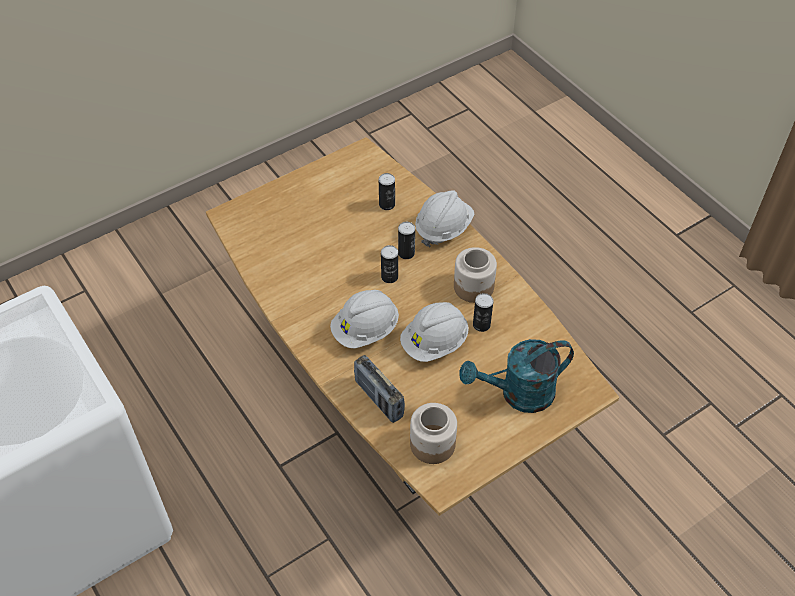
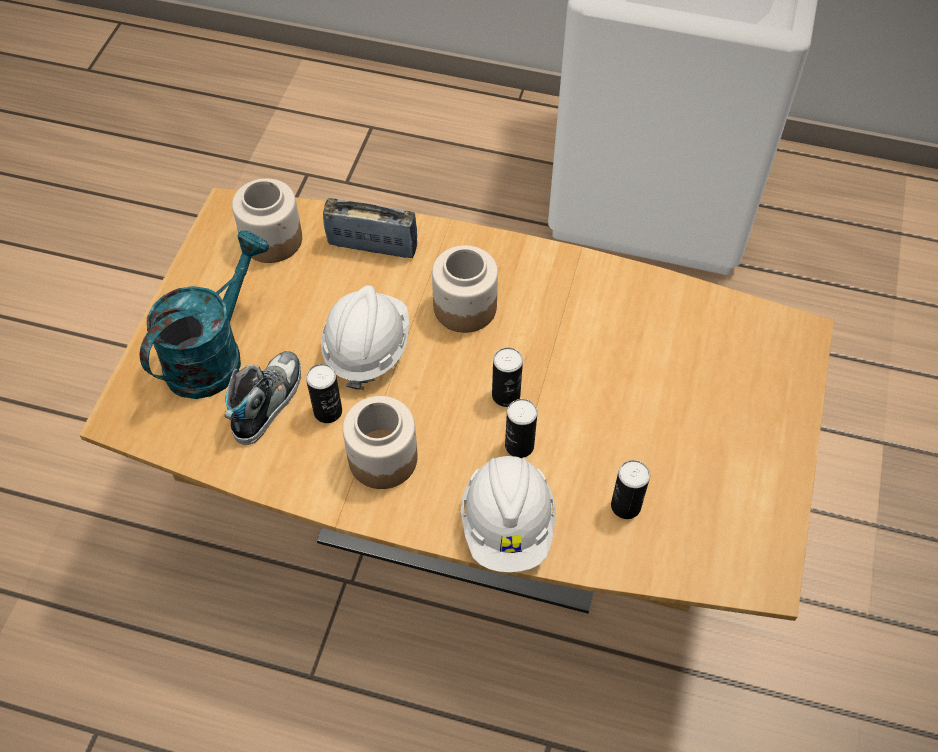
camera: 140 degrees right, 5 degrees up
(365, 330) = (464, 308): white hard hat -> jar
(508, 349) = (267, 401): none -> shoe

